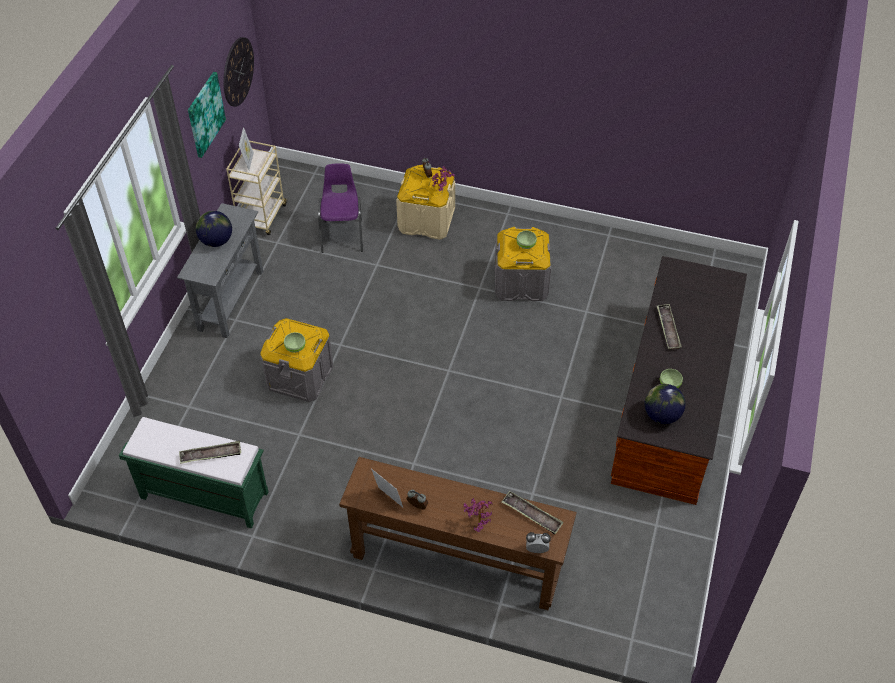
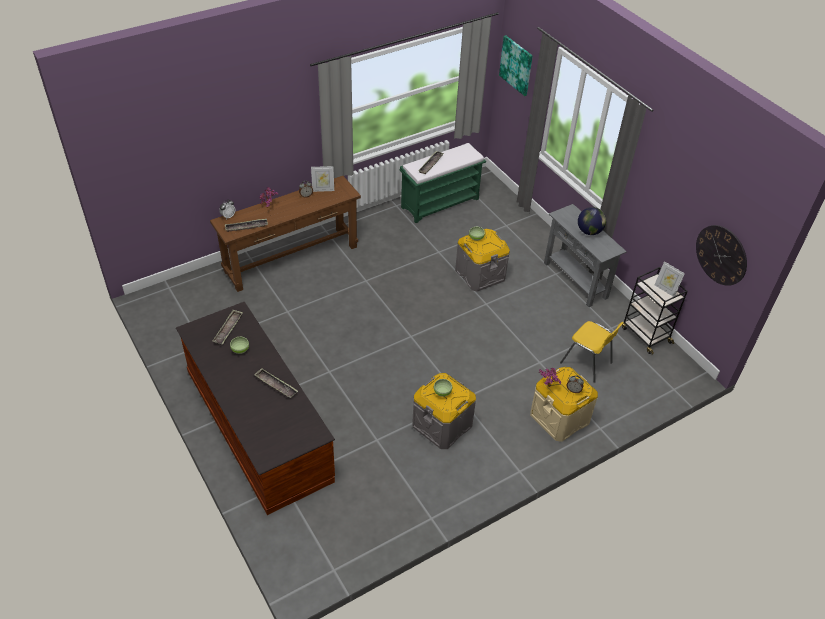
camera: 130 degrees right, 5 degrees down
(205, 114) = (673, 209): picture -> picture (516, 65)
(262, 217) = (645, 335): beige cart -> black cart
(342, 235) = (587, 363): purple chair -> yellow chair
(661, 415) = (228, 329): globe -> tray

